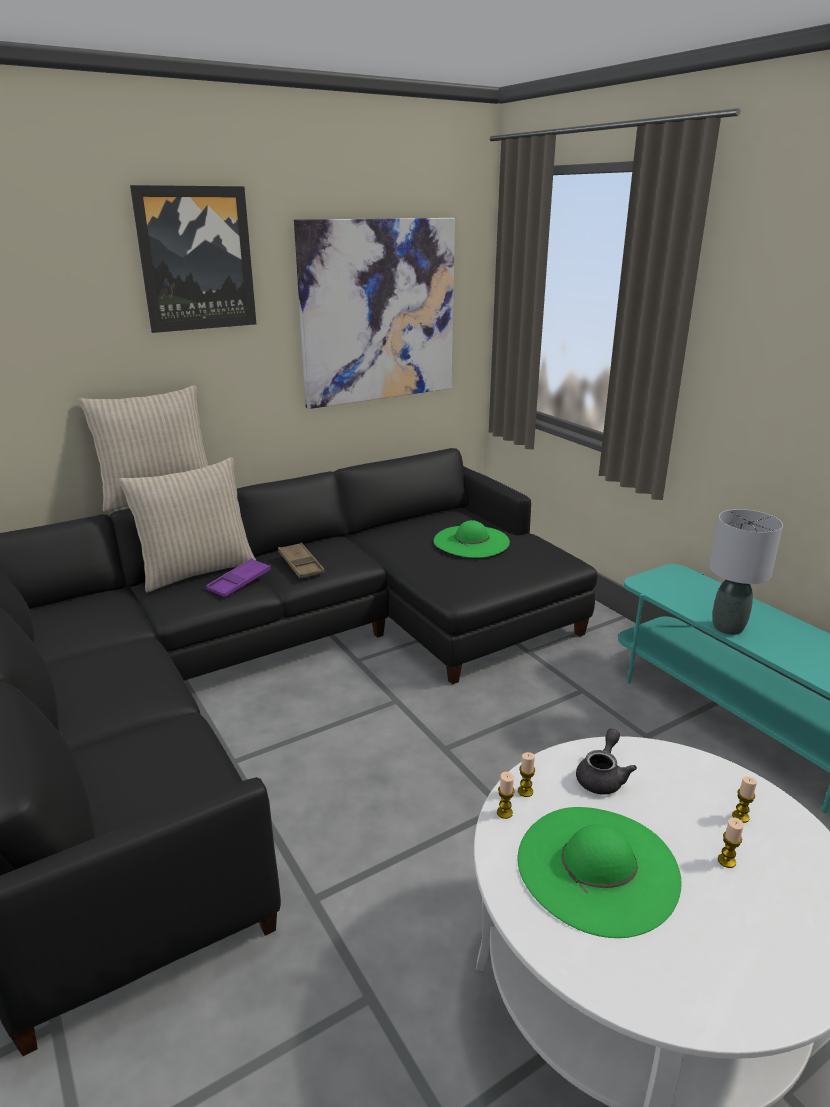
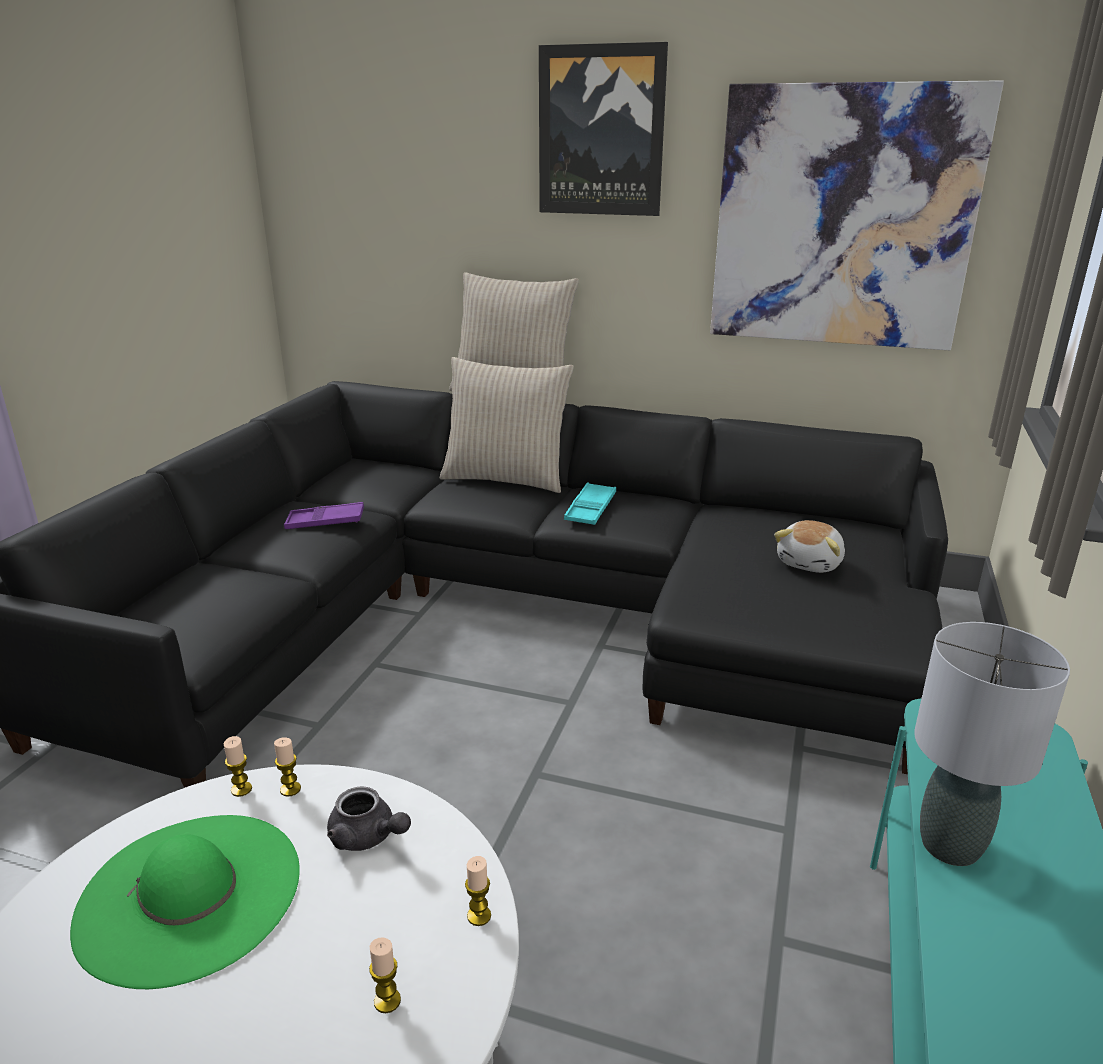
camera: 50 degrees right, 0 degrees up
(239, 582) = (514, 501): purple tray -> purple tray (325, 522)
(301, 565) = (590, 509): brown tray -> turquoise tray
(471, 541) = (811, 563): green hat -> plush toy
(602, 777) = (368, 837): grey teapot -> grey teapot turned 45 degrees clockwise
(726, 861) = (275, 1014): candle -> candle (479, 916)

